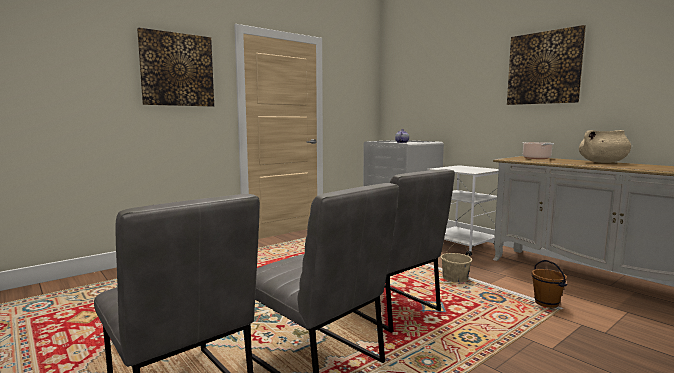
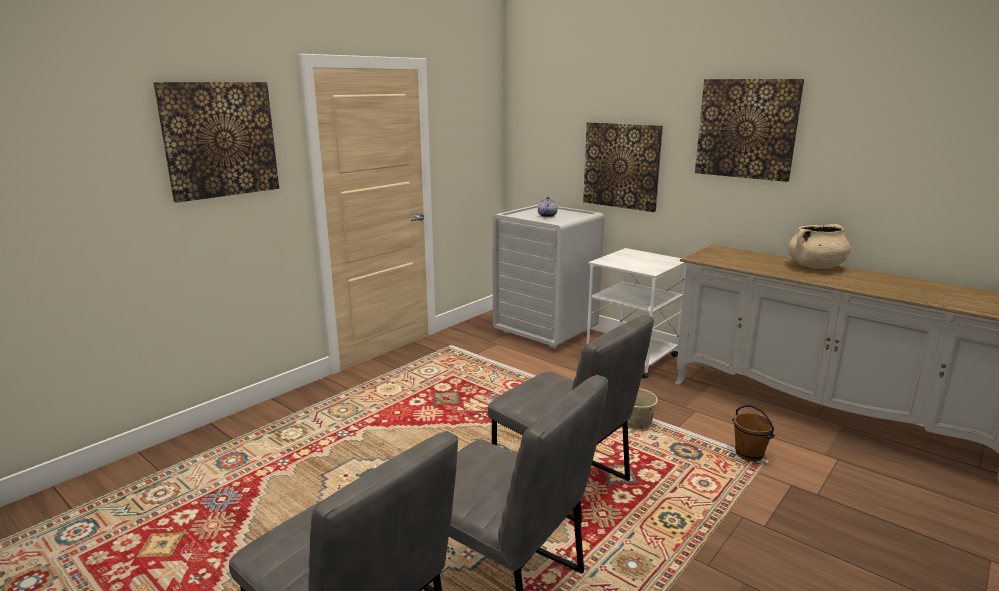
camera: 10 degrees left, 10 degrees up
(455, 106) = (621, 165): none -> picture
(537, 158) = (734, 254): cooking pot -> none

